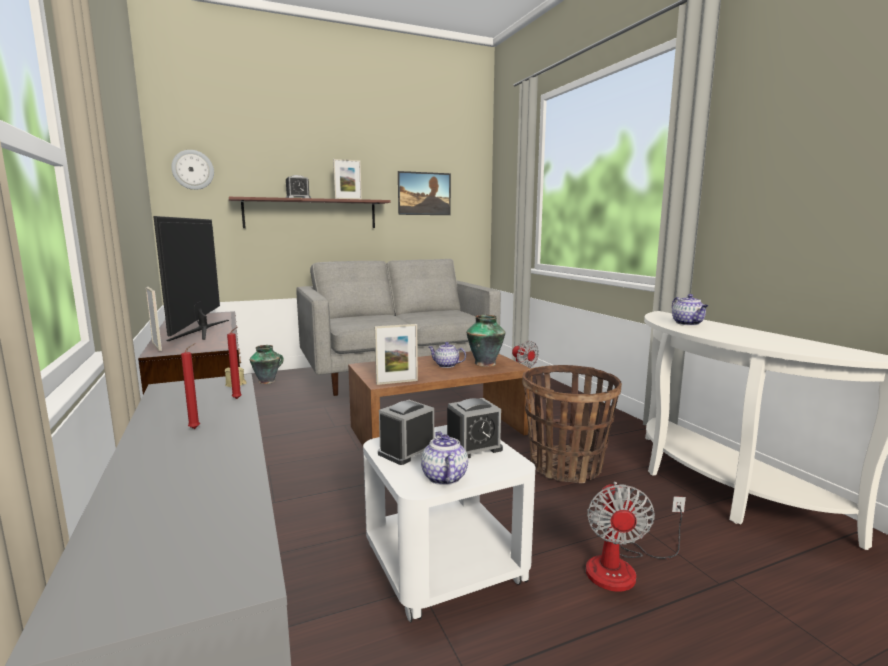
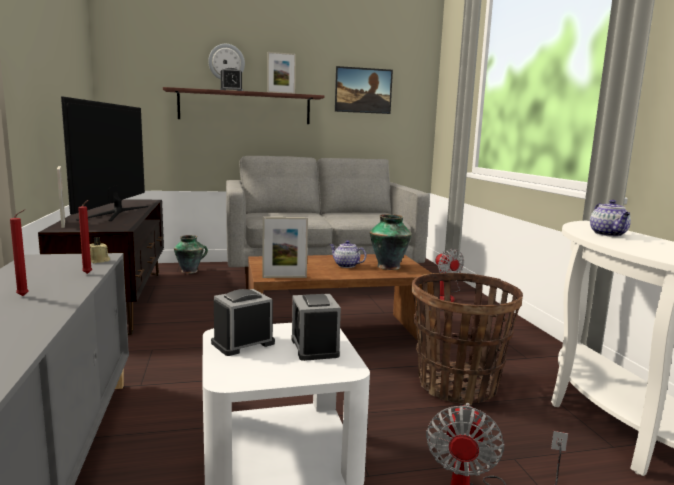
camera: 10 degrees right, 0 degrees up
(193, 170) = (133, 61): wall clock -> wall clock (226, 62)
(443, 477) = (262, 373): teapot -> none
(473, 448) = (314, 347): alarm clock -> alarm clock turned 90 degrees clockwise

